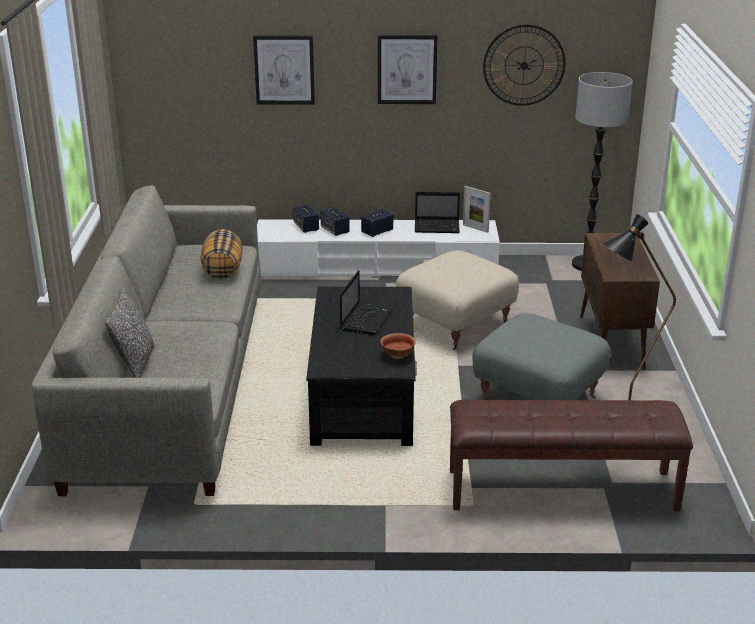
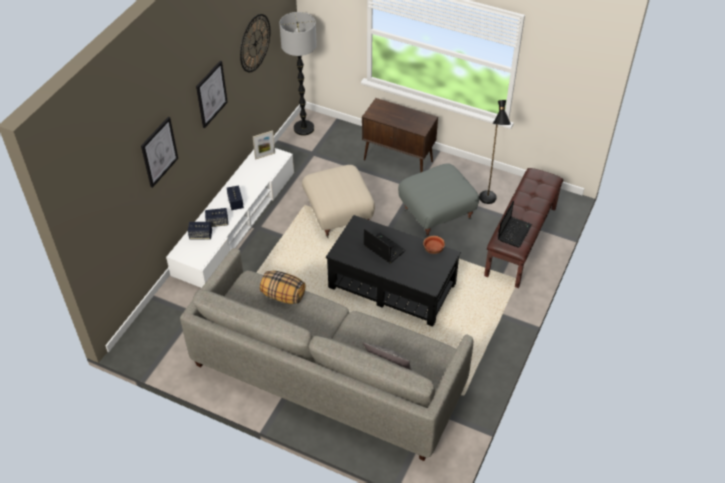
camera: 65 degrees left, 20 degrees up
(438, 227) = (250, 172): laptop -> laptop (514, 232)

